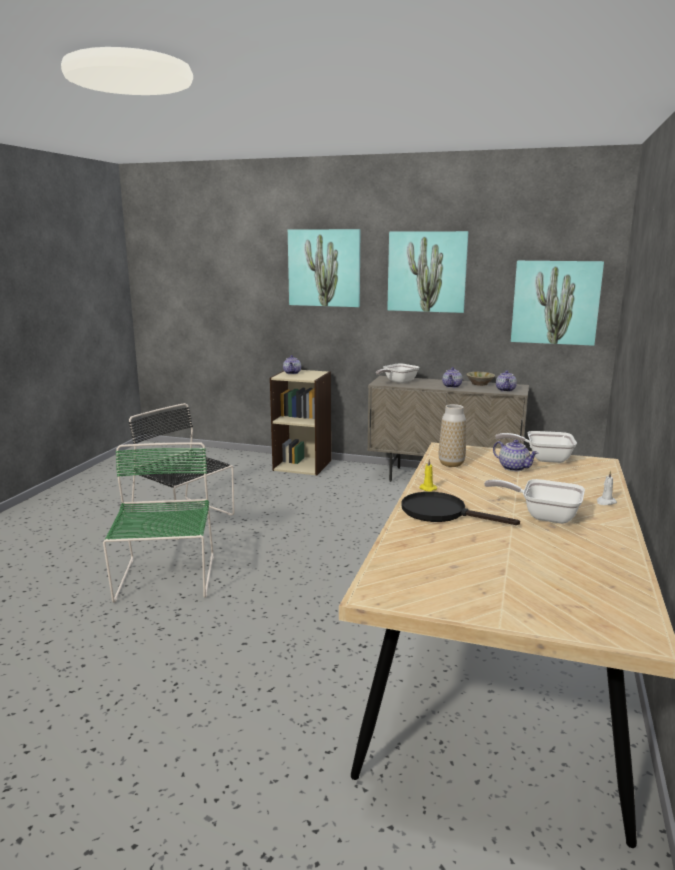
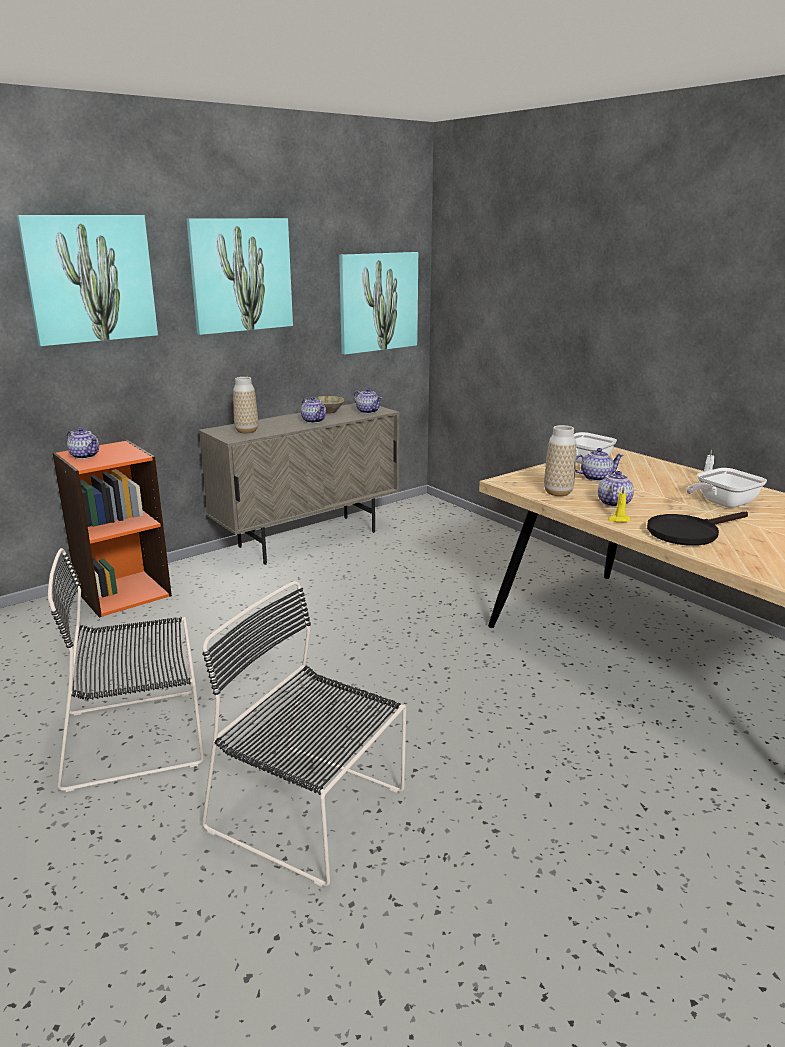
camera: 55 degrees left, 5 degrees up
(165, 580) = (312, 812): green chair -> black chair
(302, 465) = (123, 593): beige bookcase -> orange bookcase
(398, 382) = (246, 431): frying pan -> vase
(462, 481) = (613, 503): none -> teapot

